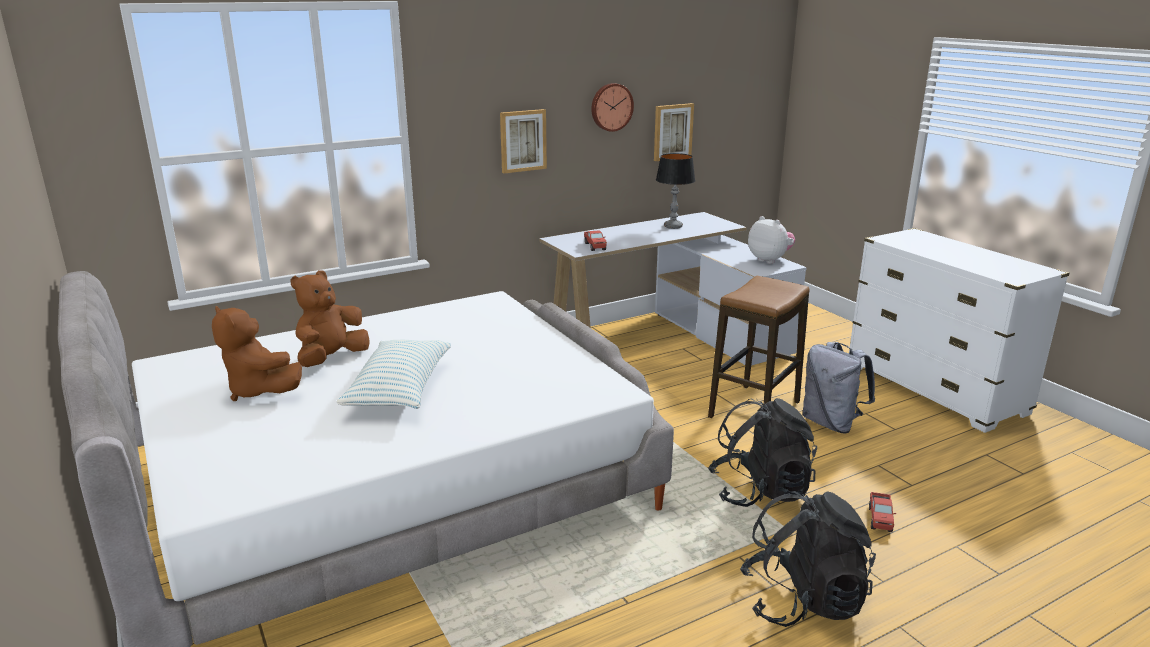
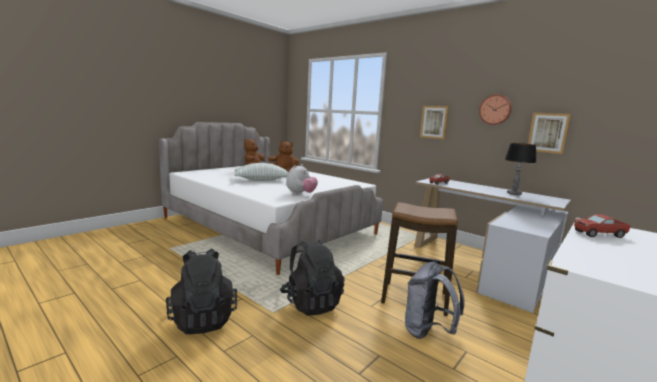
camera: 70 degrees right, 10 degrees down
(769, 260) = (537, 227): plush toy -> plush toy (301, 194)
(880, 519) = (299, 352): toy truck -> toy truck (599, 234)

